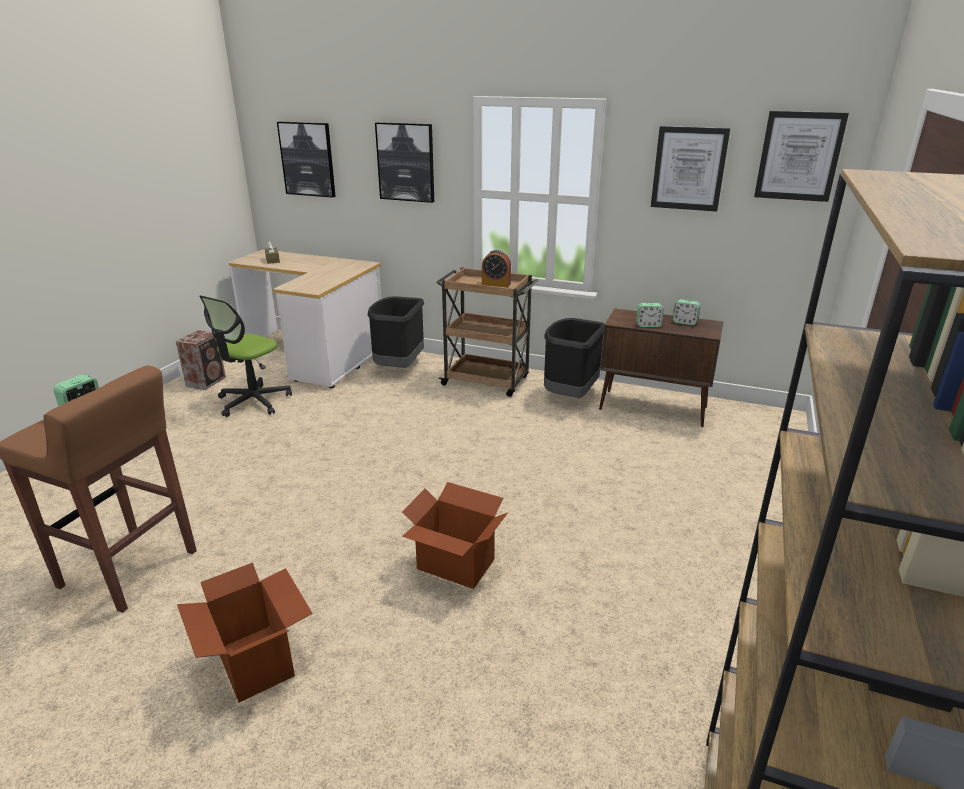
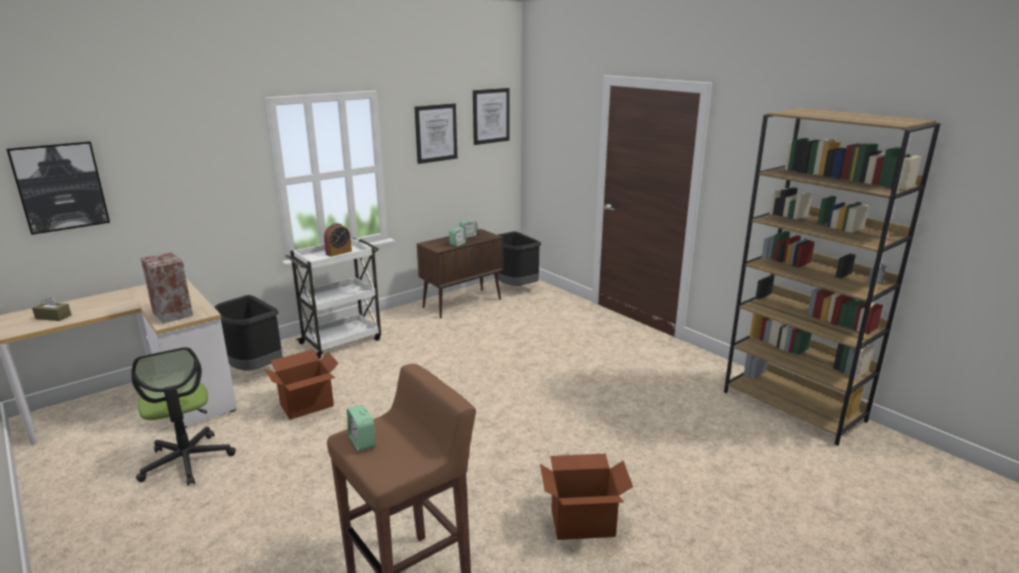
camera: 60 degrees left, 5 degrees down
(207, 381) = (79, 486): speaker -> speaker (173, 313)
(406, 162) = (200, 167): picture -> none
(455, 565) = (551, 419): cardboard box -> cardboard box (307, 405)
(487, 381) = (342, 341): brown cart -> white cart
(570, 396) = (409, 321): black trash can -> black trash can (515, 287)

